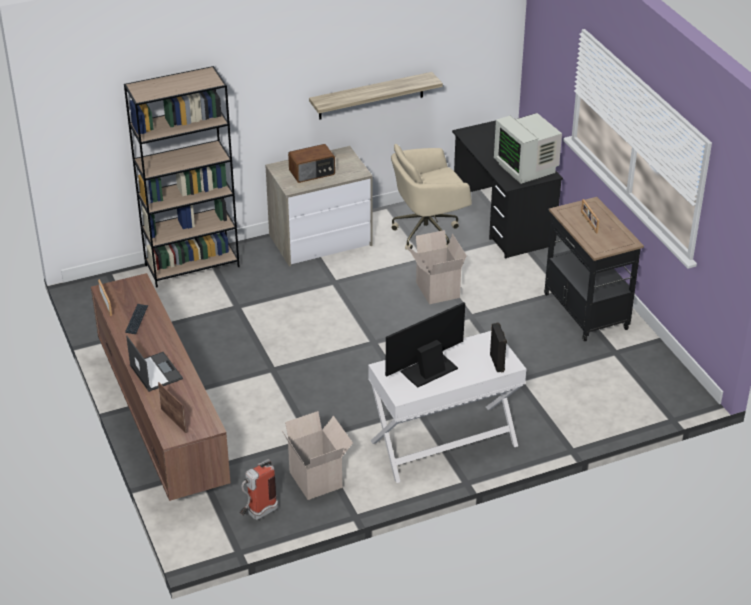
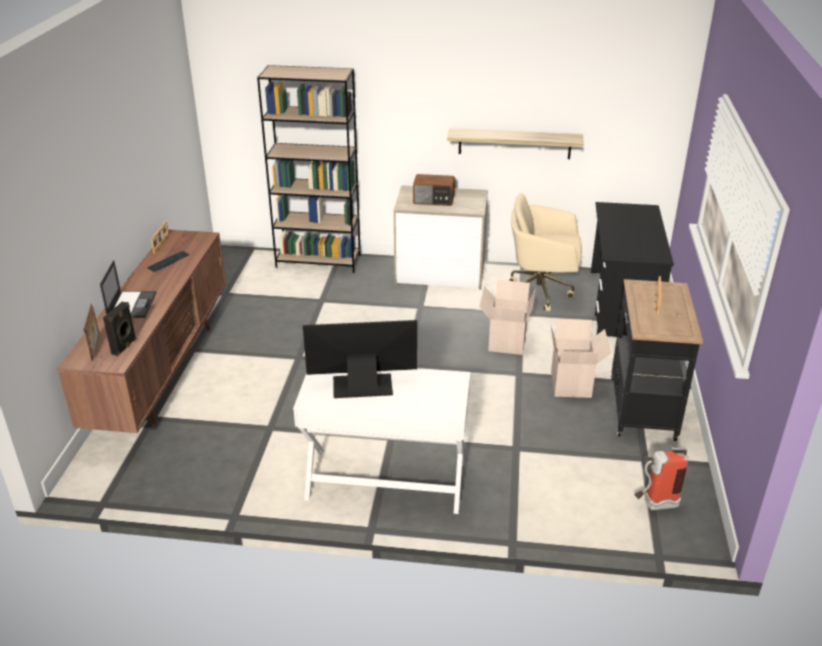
camera: 30 degrees right, 5 degrees down
(258, 514) = (155, 476): fire extinguisher -> fire extinguisher (654, 505)
(317, 480) = (237, 466): cardboard box -> cardboard box (572, 384)
(497, 363) = (439, 404): black speaker -> black speaker (125, 347)
(527, 168) = (642, 247): monitor -> none

